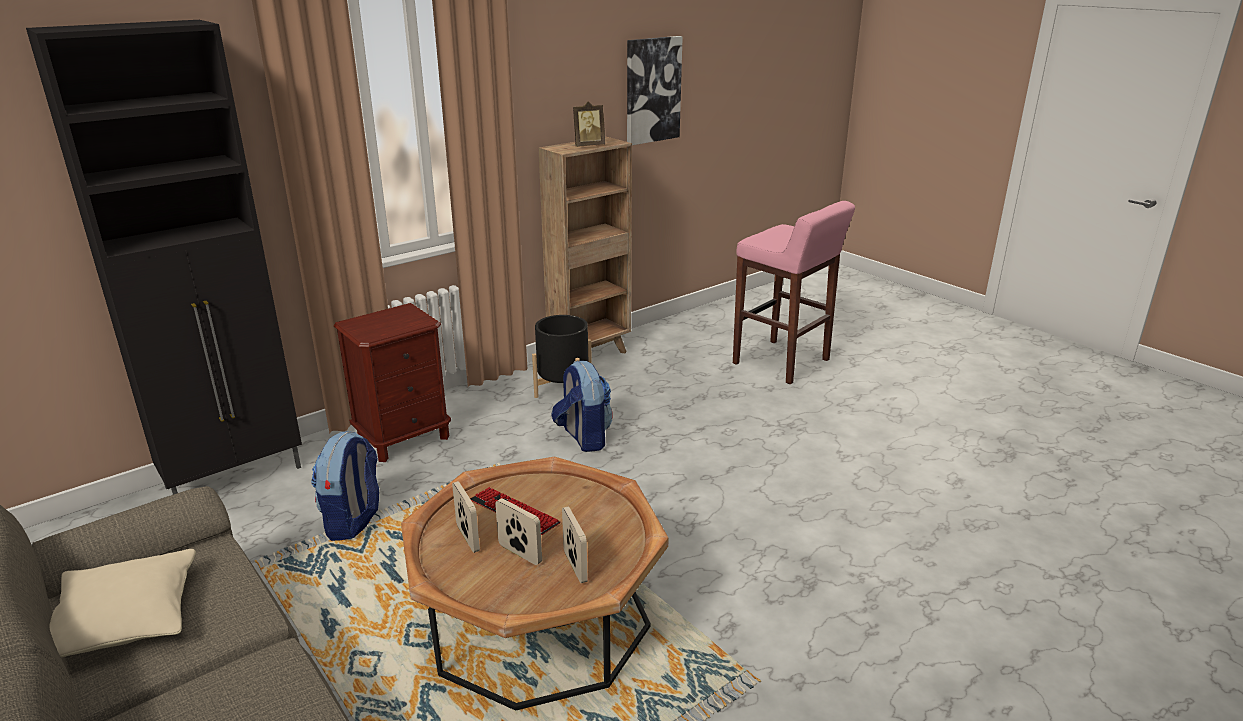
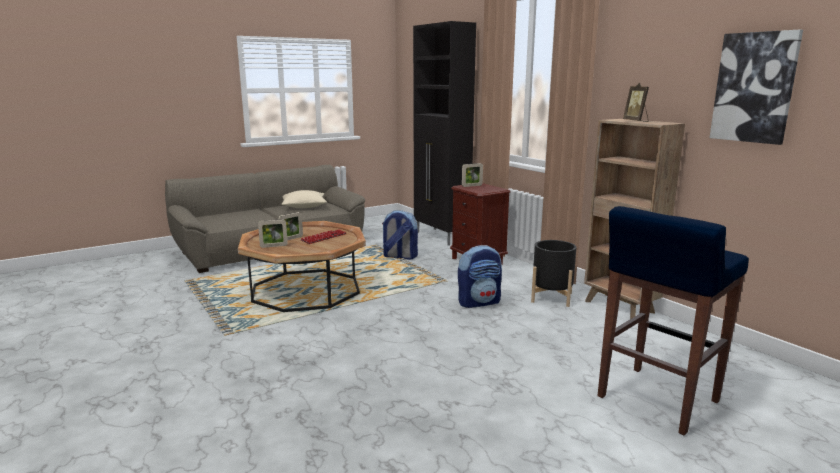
camera: 95 degrees right, 10 degrees down
(468, 538) = (309, 232): picture frame -> picture frame (472, 186)
(782, 362) = (656, 400): pink stool -> blue stool

